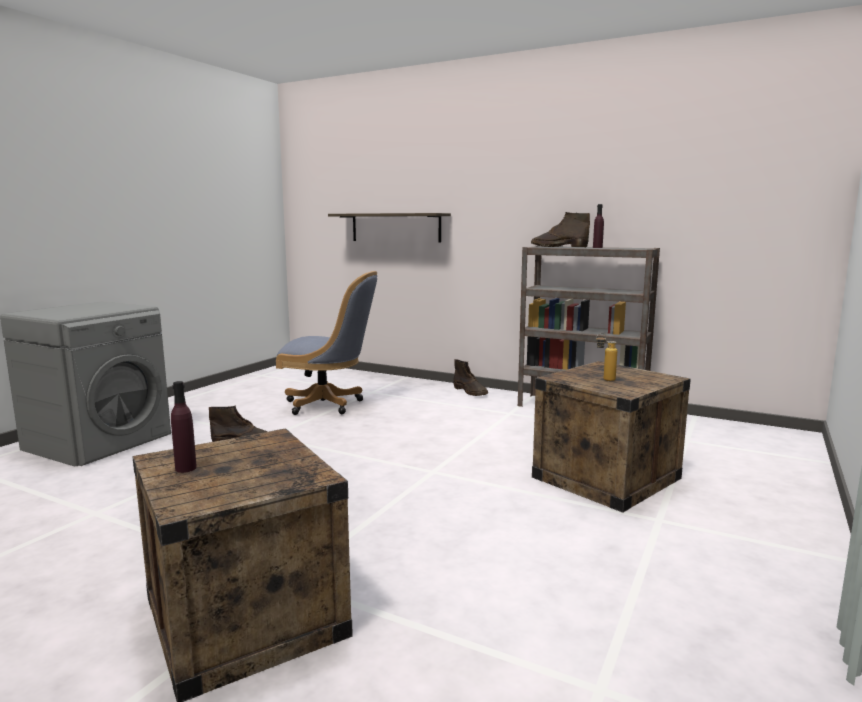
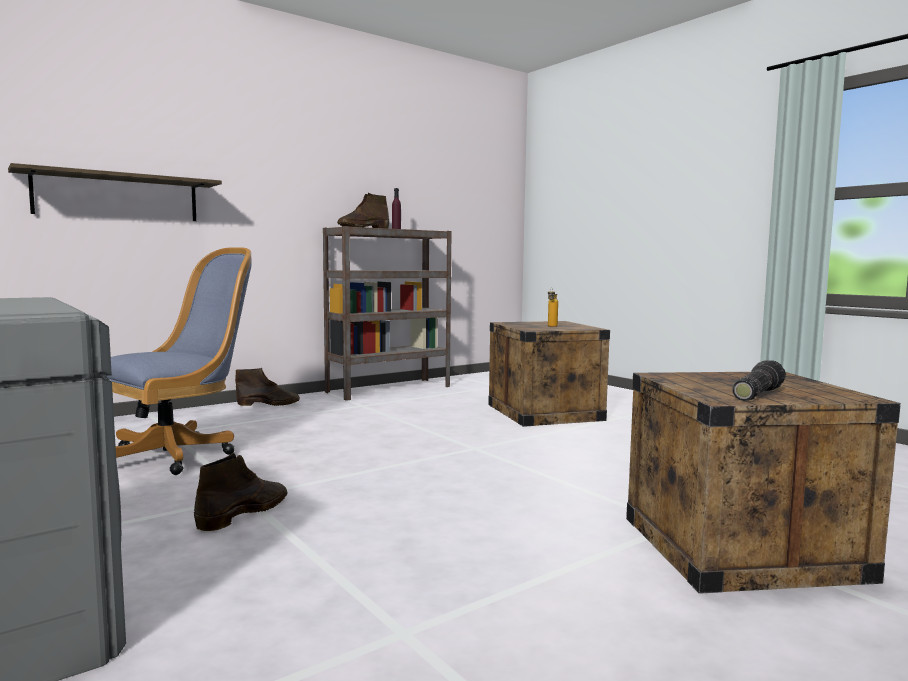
camera: 65 degrees left, 5 degrees down
(186, 468) = (755, 394): purple bottle -> flashlight

